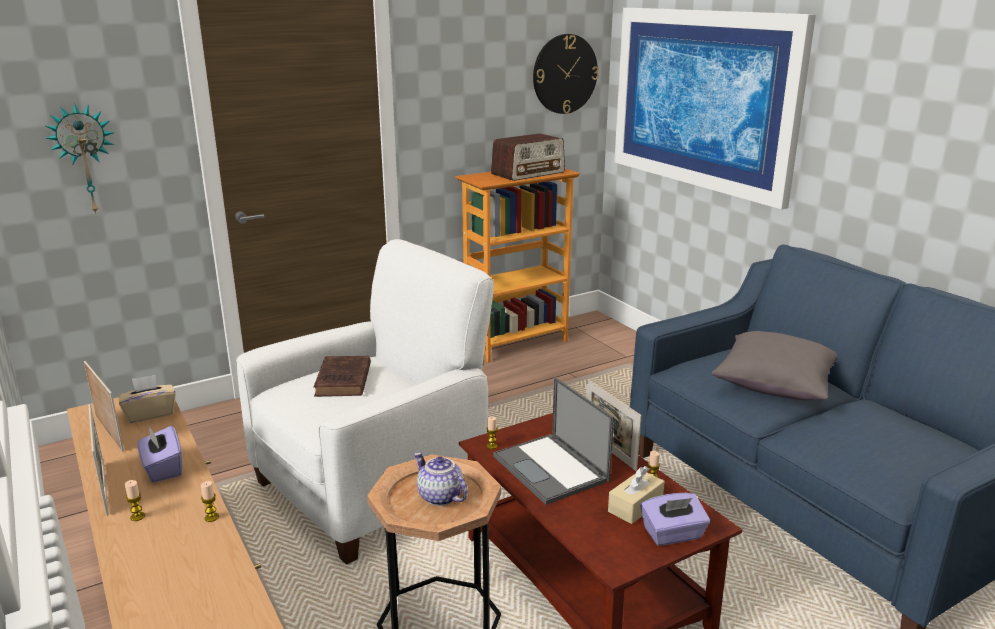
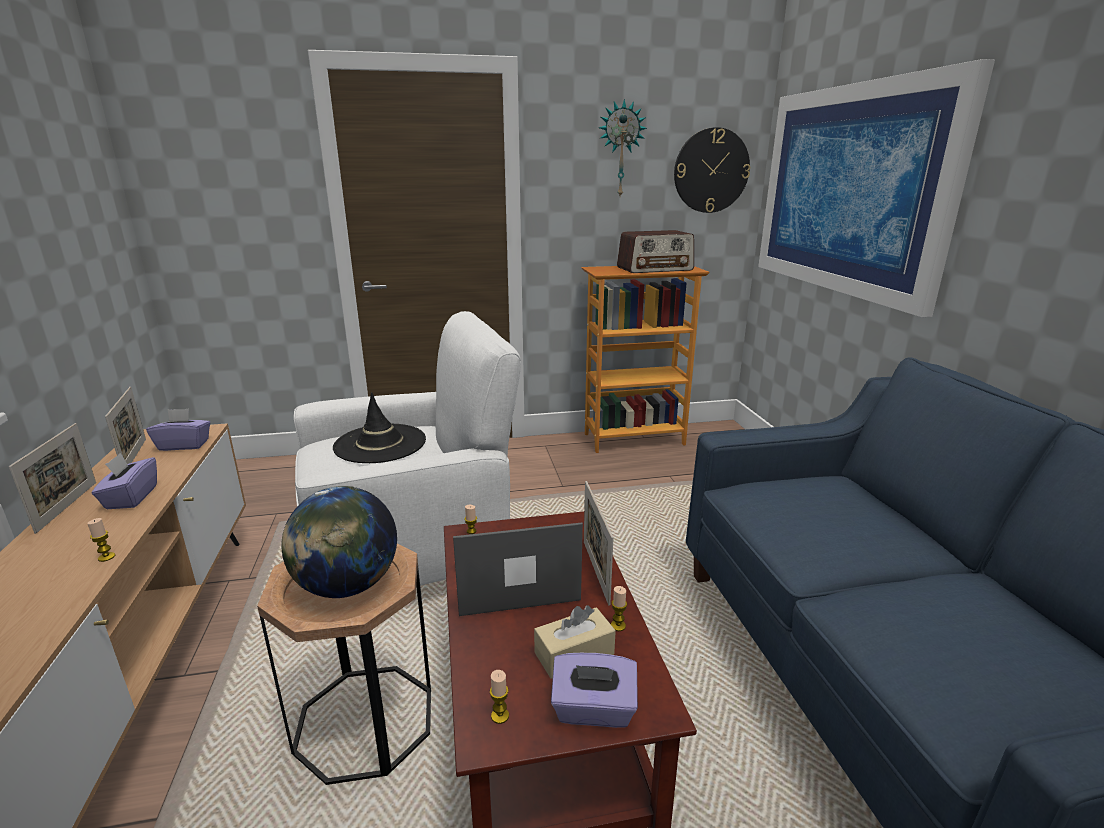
camera: 20 degrees right, 0 degrees up
(84, 159) = (229, 220): wall clock -> wall clock (620, 150)
(137, 517) = (54, 541): candle -> candle (500, 716)
(150, 414) = (184, 445): beige tissue box -> purple tissue box
(343, 381) = (380, 444): brown book -> black hat
(439, 497) = (347, 586): teapot -> globe
(551, 469) = (512, 579): laptop -> laptop turned 90 degrees clockwise
(775, 384) = (851, 530): grey pillow -> none

